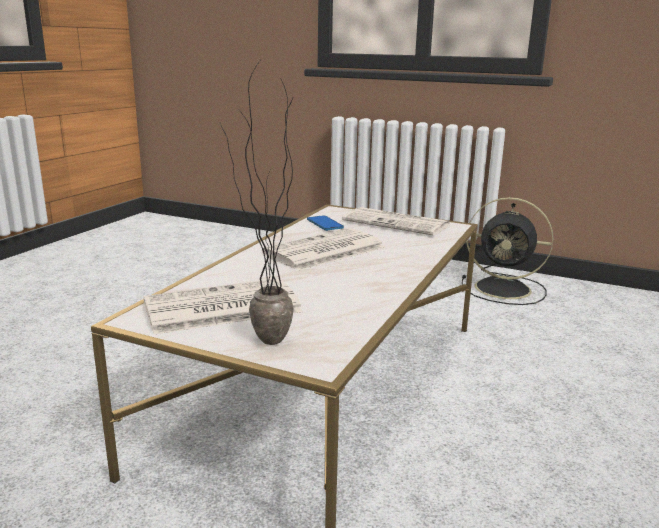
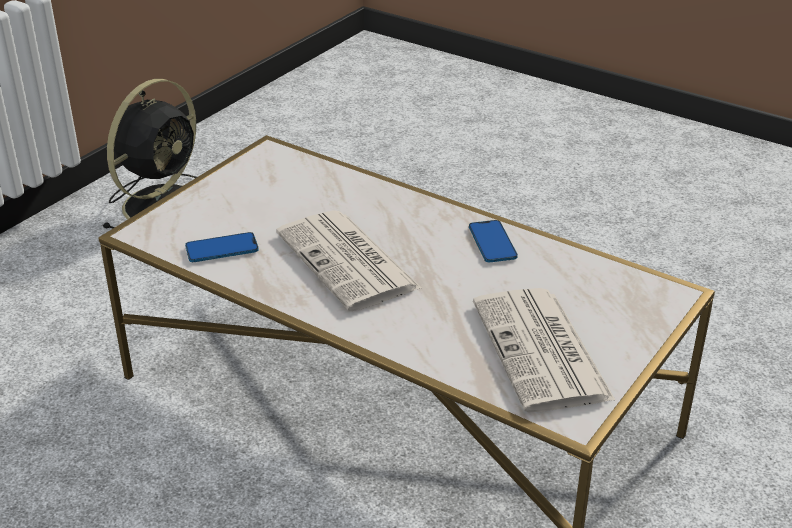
camera: 80 degrees left, 15 degrees up
(260, 345) = (636, 326): potted plant -> none
(372, 289) = (492, 243): none -> phone
(397, 223) = (241, 189): newspaper -> none

